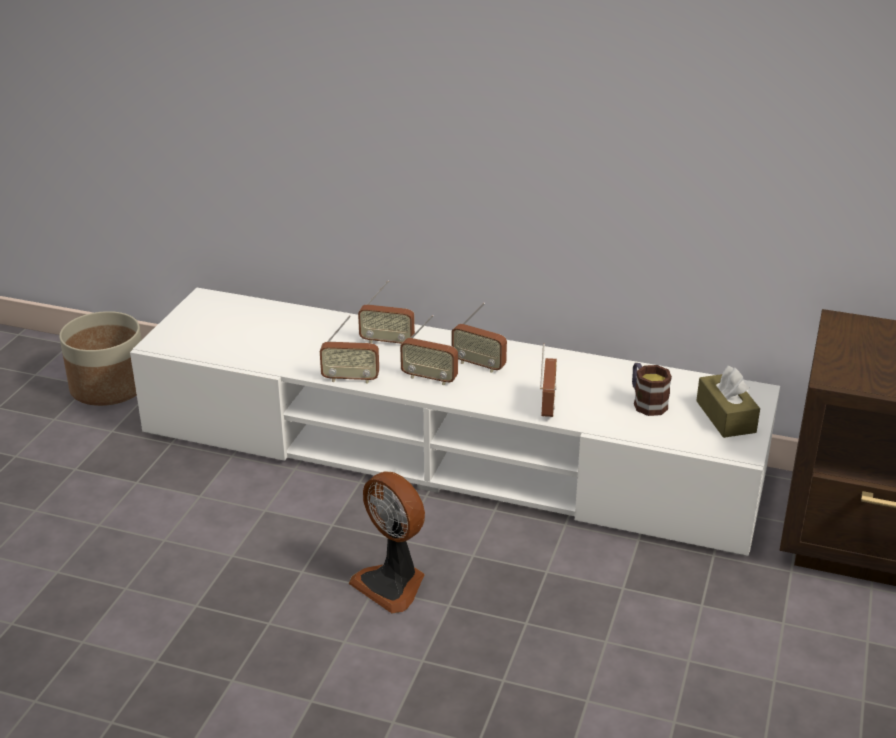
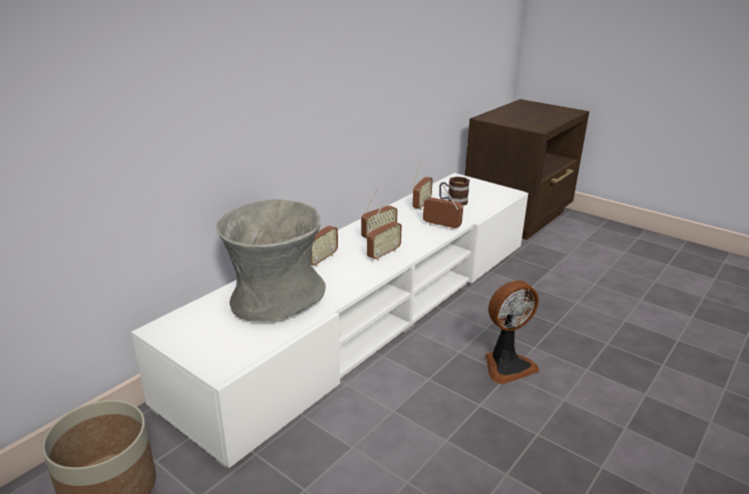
camera: 70 degrees left, 5 degrees down
(286, 337) = (275, 299): none -> grey vase
(350, 379) = (363, 282): radio -> radio (421, 205)
(725, 417) = (477, 188): brown tissue box -> none

